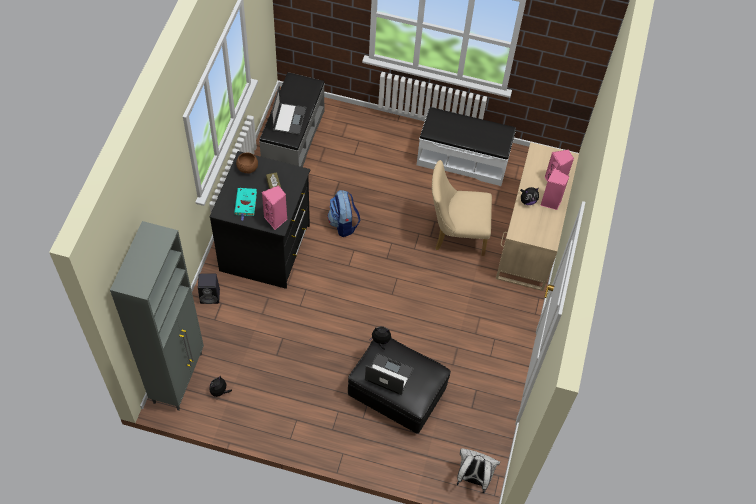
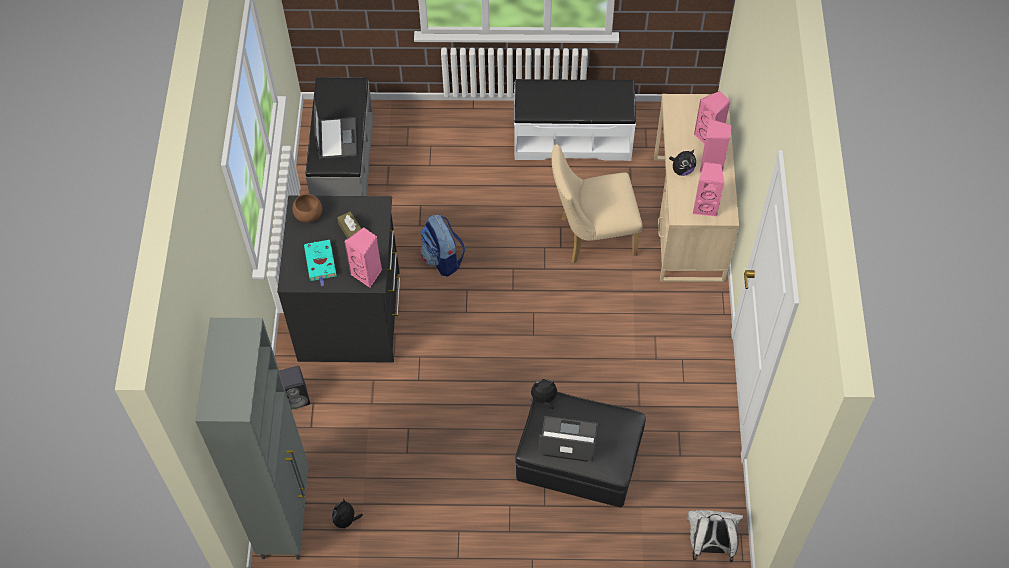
camera: 10 degrees left, 0 degrees up
(536, 231) = (705, 206): none -> pink speaker

